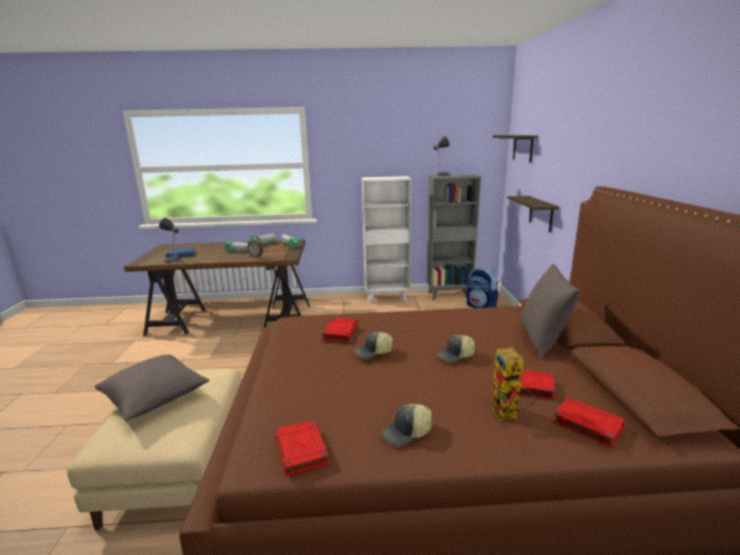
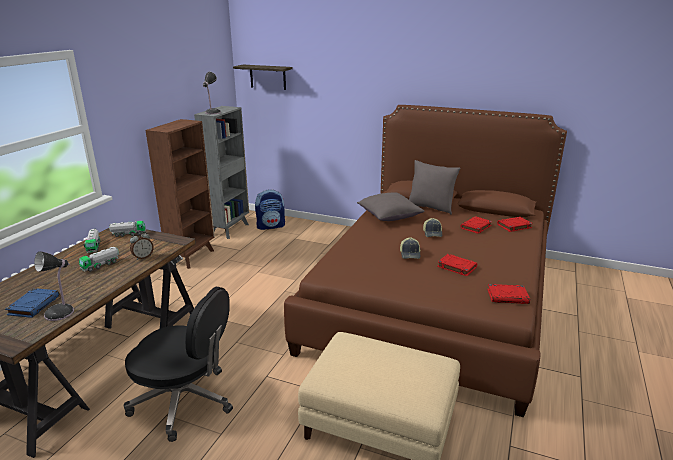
camera: 65 degrees left, 5 degrees up
(156, 398) = (370, 373): grey pillow -> grey pillow (389, 216)
(199, 360) = (185, 401): none -> black office chair
(340, 332) = (369, 258): red book -> red book (456, 267)
(387, 298) = (192, 256): white bookcase -> brown bookcase
(407, 433) = (503, 266): cap -> none
(508, 415) = (499, 239): toy robot -> none
(541, 213) = (313, 131): shelf -> none

